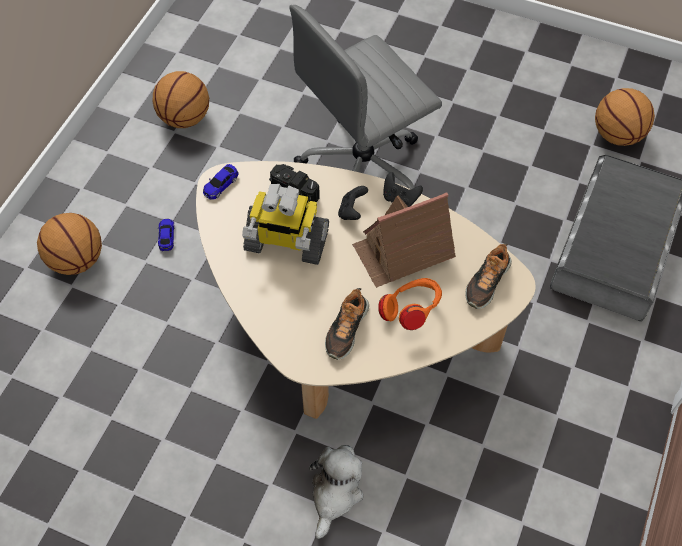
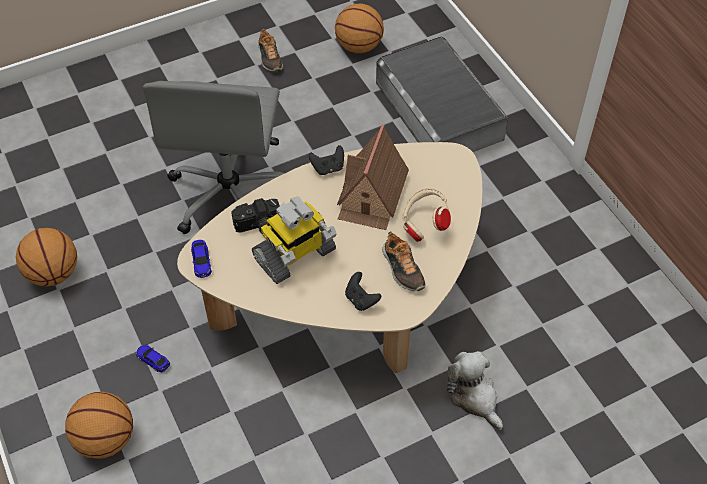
camera: 50 degrees left, 5 degrees down
(352, 211) = (310, 201): black game controller -> black game controller (361, 299)
(411, 312) = (424, 224): orange headphones -> beige headphones
(486, 282) = (441, 169): shoe -> shoe (269, 58)

